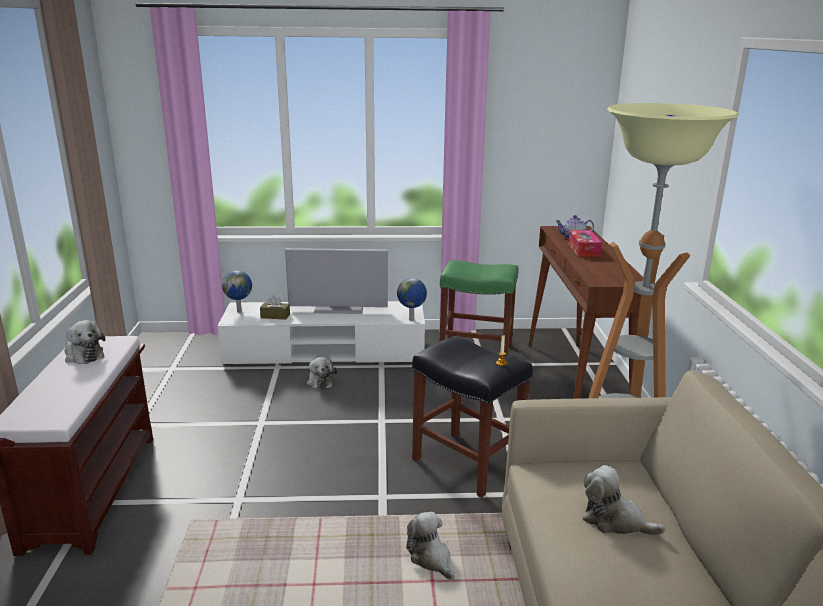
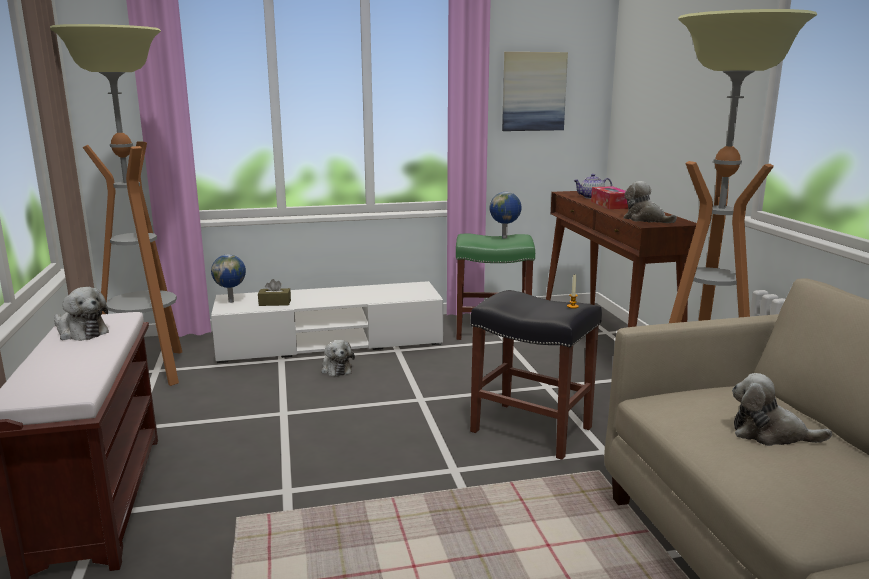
camera: 10 degrees left, 5 degrees down
(167, 367) = (150, 370): none -> floor lamp
(338, 310) = (343, 293): television -> none
(412, 319) = (427, 297): globe -> globe (505, 238)
(431, 558) = (535, 524): plush toy -> plush toy (646, 219)
(532, 126) = (533, 91): none -> picture

